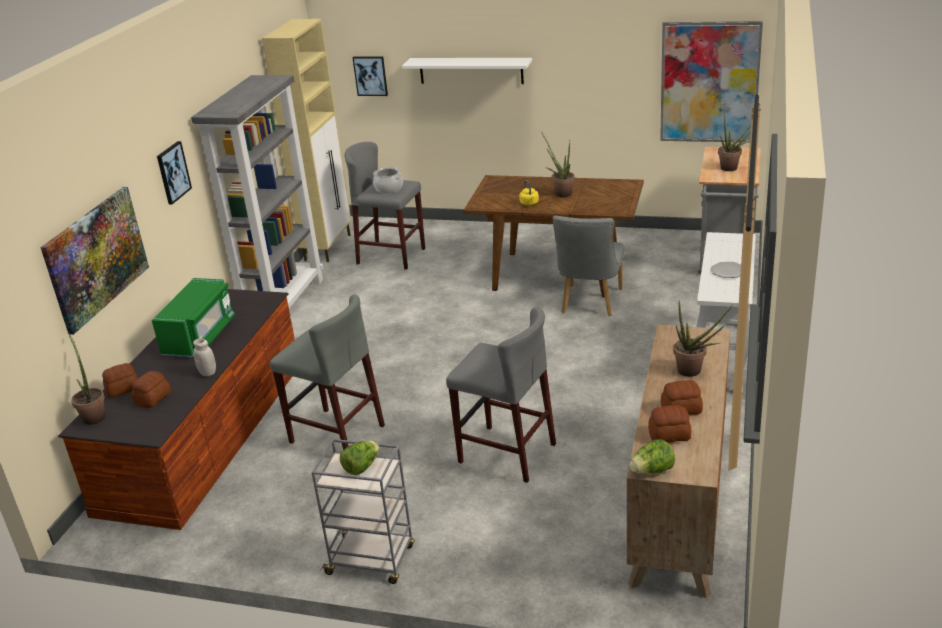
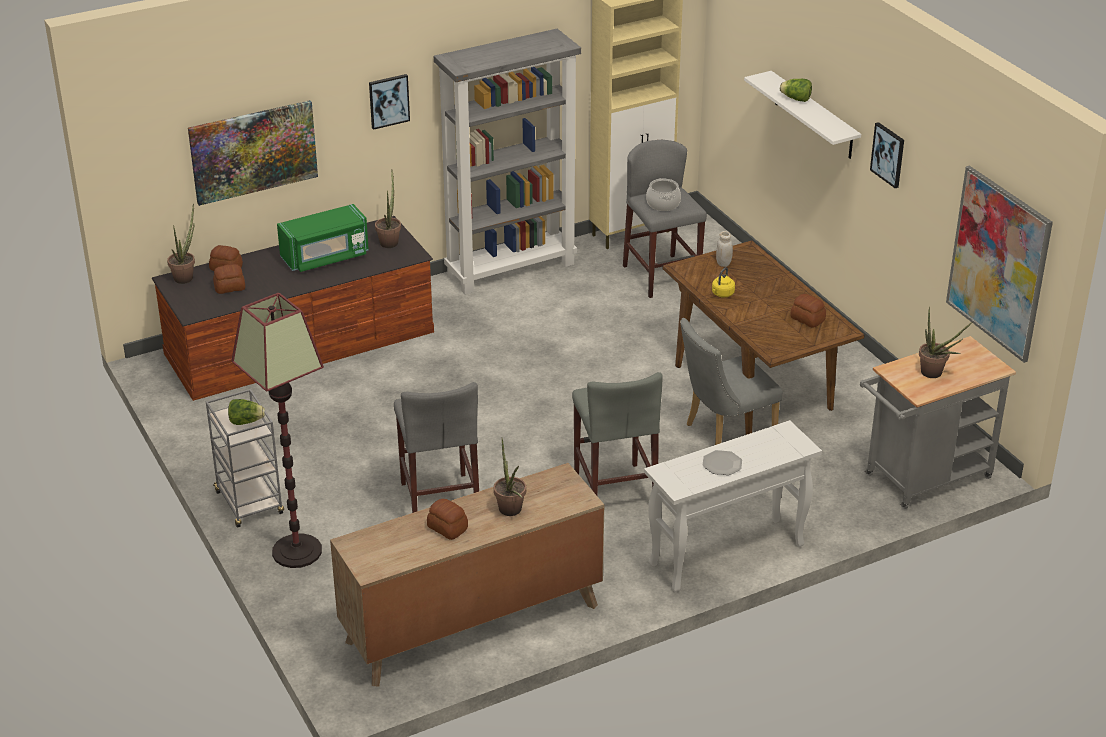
camera: 45 degrees right, 5 degrees up
(208, 373) = (284, 290): white jar -> white jar (723, 263)
(337, 434) = (370, 403): grey stool -> grey stool (615, 491)
(370, 75) = (740, 70): picture -> picture (888, 154)
(474, 561) = (297, 551): none -> floor lamp
(560, 193) = (767, 300): potted plant -> potted plant (390, 241)
(652, 471) = (350, 547): lettuce -> lettuce (796, 99)
(670, 435) = (405, 537): bread -> bread (807, 319)

